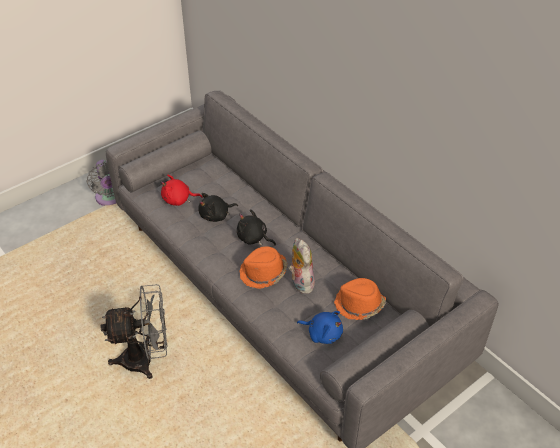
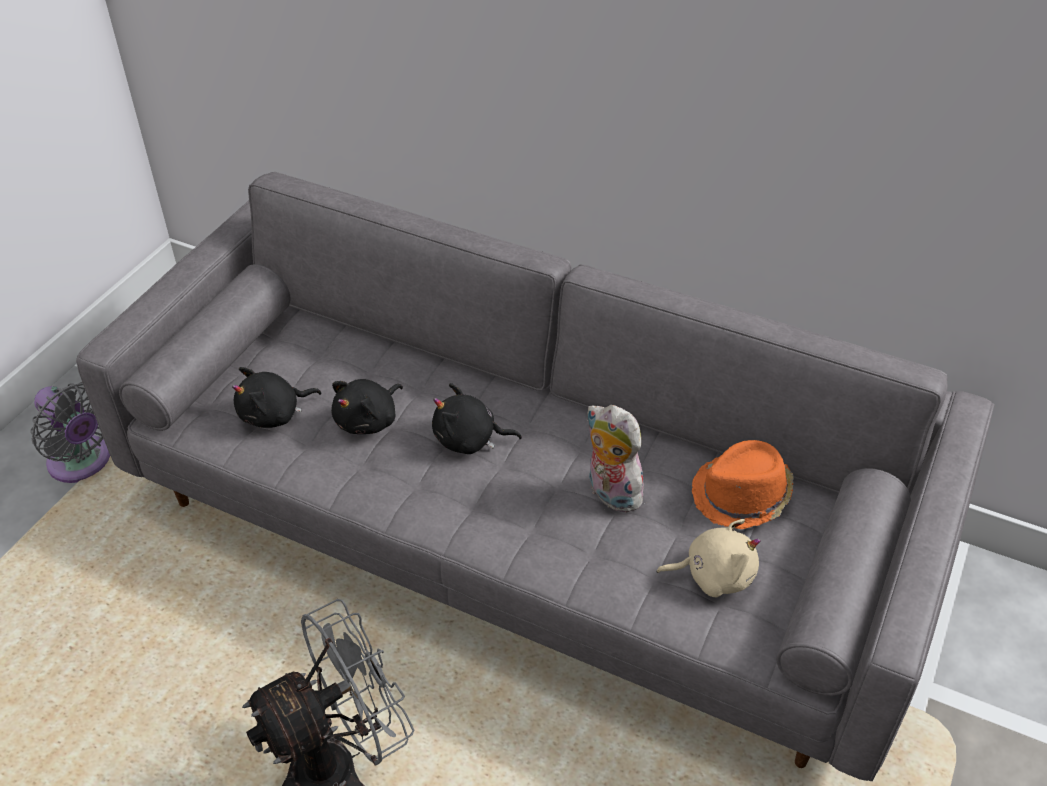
camera: 25 degrees left, 0 degrees up
(178, 200) = (274, 414): red plush toy -> black plush toy
(263, 273) = (532, 500): orange hat -> none
(323, 333) = (713, 575): blue plush toy -> beige plush toy

